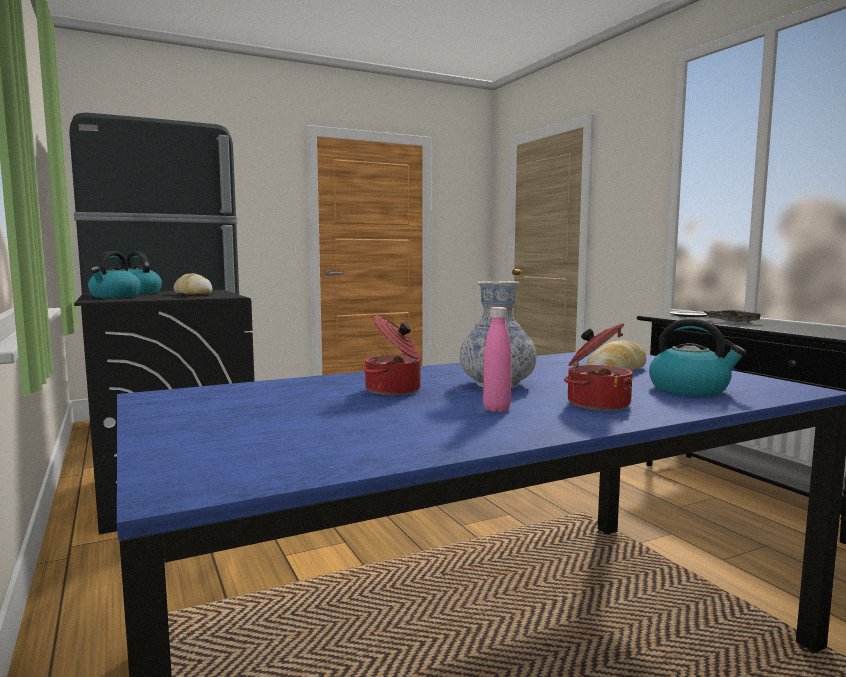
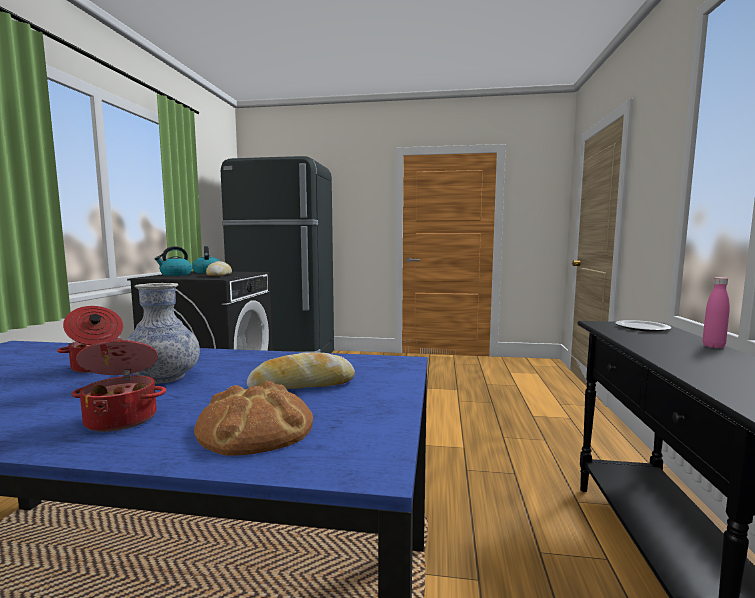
camera: 35 degrees right, 0 degrees up
(496, 409) = (53, 403): pink bottle -> pink bottle (713, 346)
(690, 390) = (256, 427): kettle -> bread
(731, 322) = (656, 344): grey tray -> none

